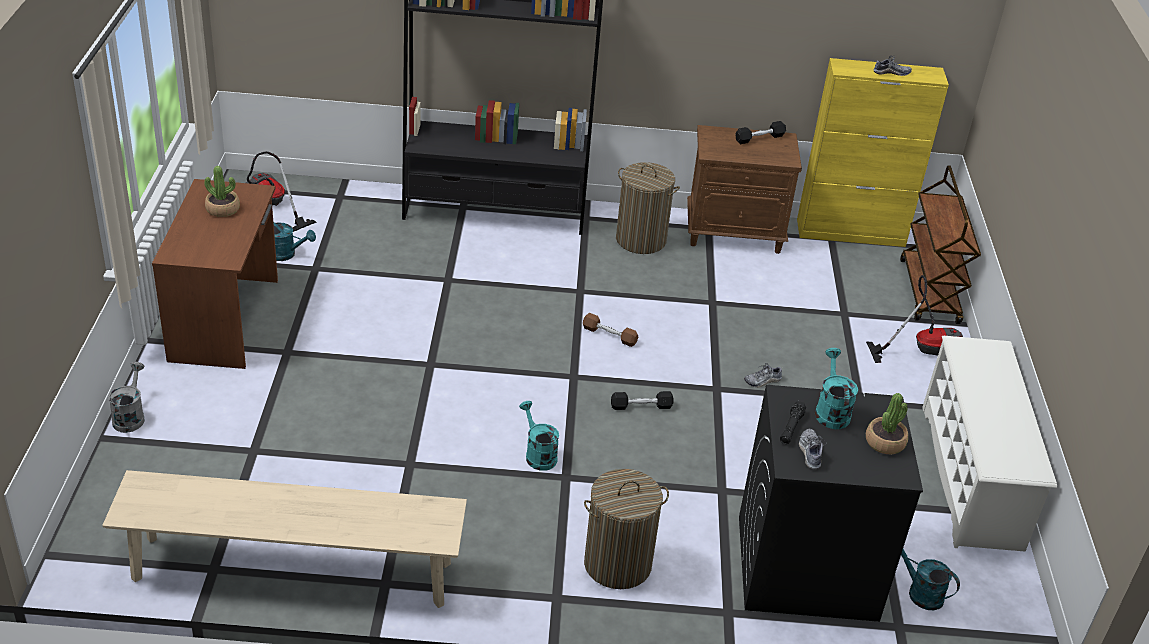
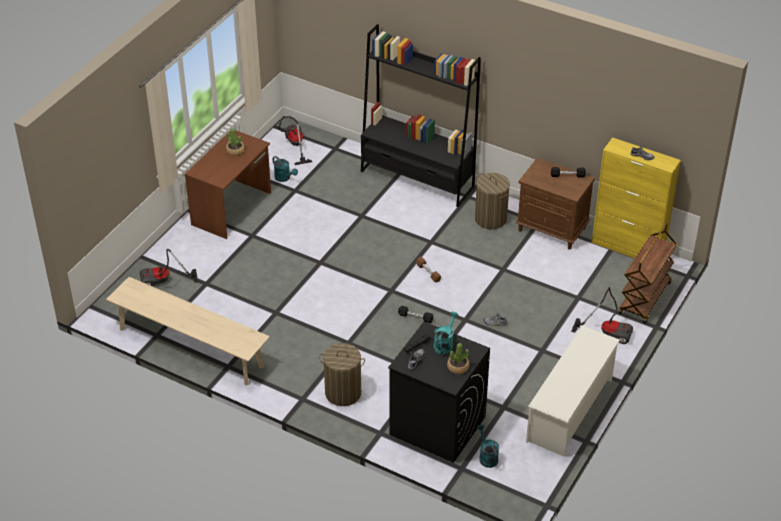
camera: 30 degrees right, 5 degrees up
(130, 416) = (159, 249): grey watering can -> none
(171, 469) = (163, 282): none -> vacuum cleaner
(538, 454) = (342, 327): turquoise watering can -> none

